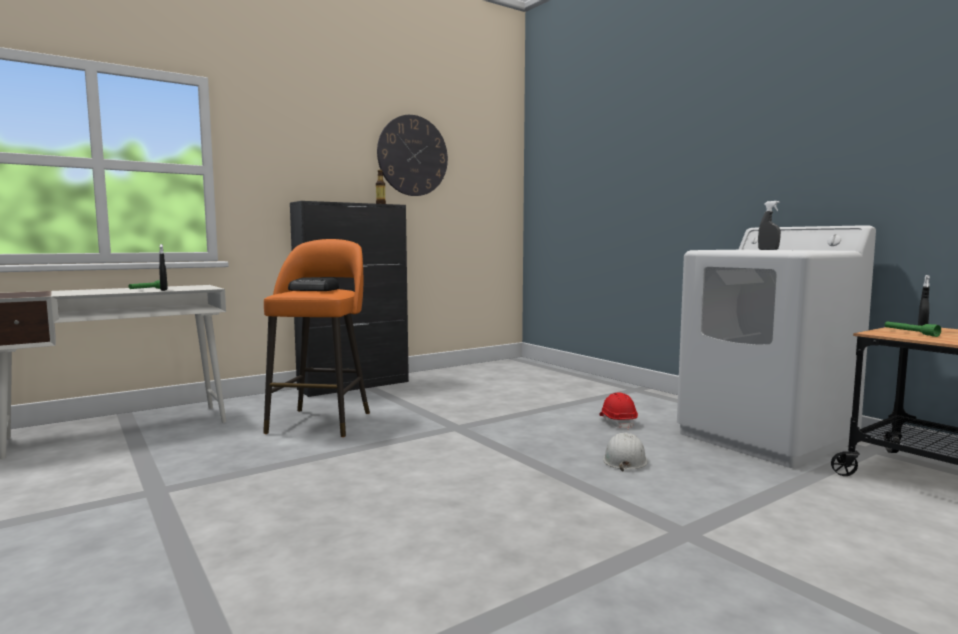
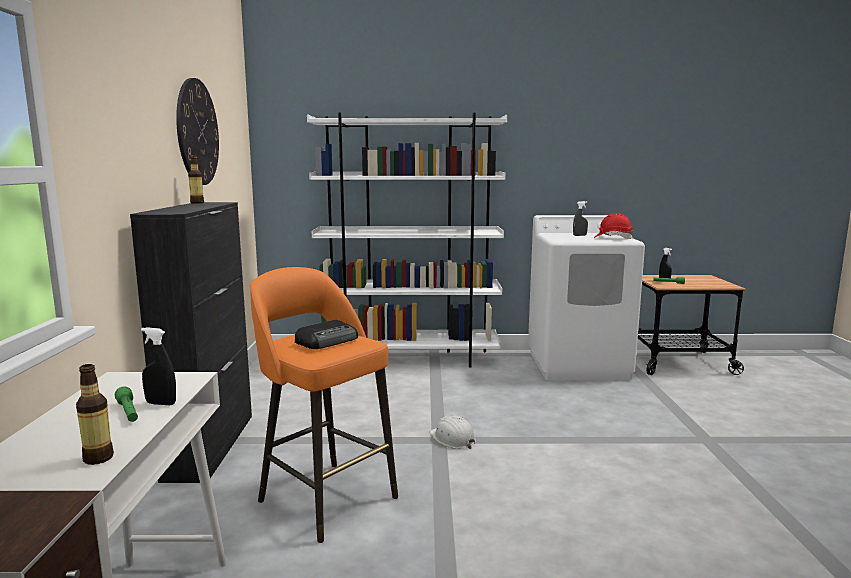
camera: 55 degrees left, 5 degrees up
(86, 293) = (98, 458): none -> bottle
(603, 386) = (409, 359): none -> white bookcase
(618, 422) = (501, 386): red hard hat -> red hard hat (613, 238)
(624, 460) = (579, 411): white hard hat -> white hard hat (452, 438)

